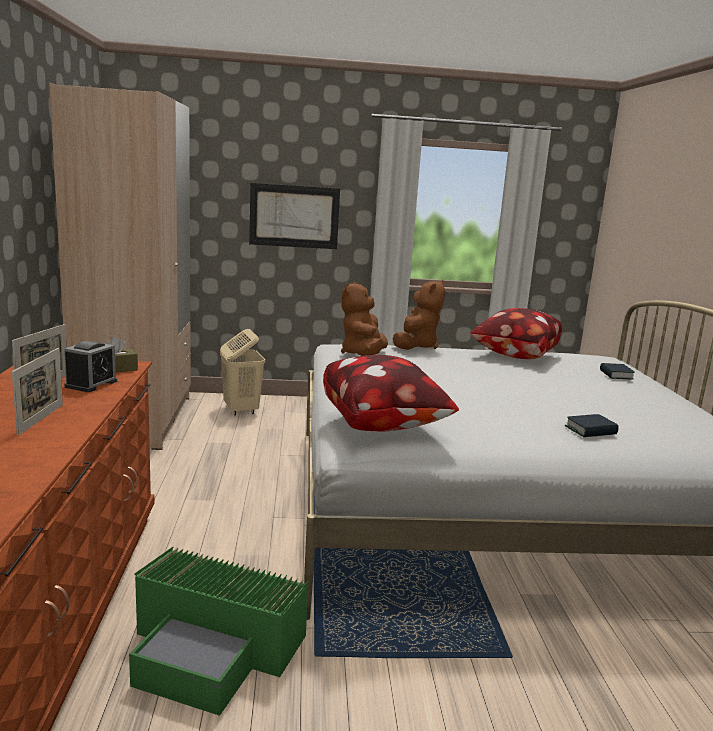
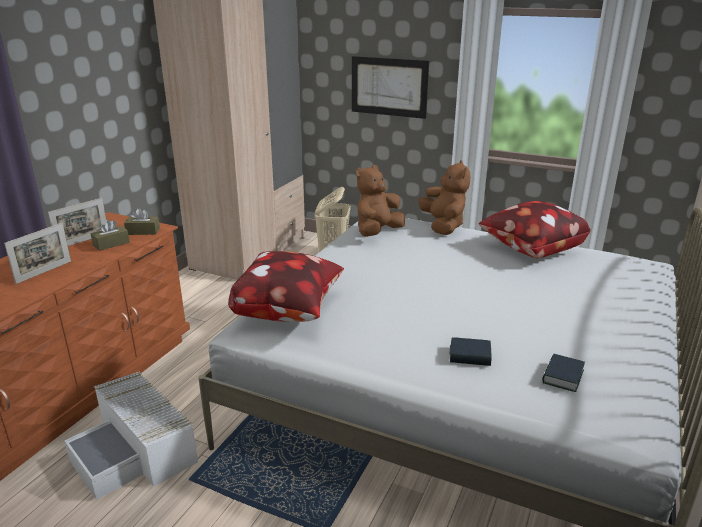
camera: 30 degrees right, 10 degrees up
(91, 384) = (111, 244): alarm clock -> brown tissue box
(215, 648) = (136, 451): green storage box -> white storage box
(416, 346) = (443, 226): brown plush toy -> brown plush toy turned 60 degrees counterclockwise
(616, 375) = (613, 290): book -> book (562, 376)

